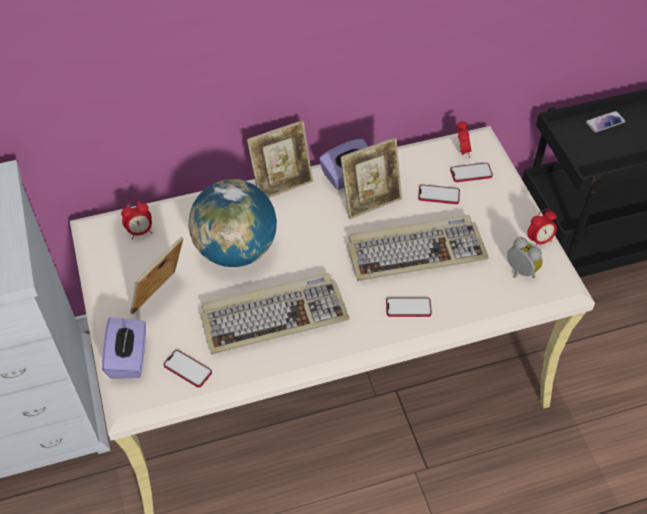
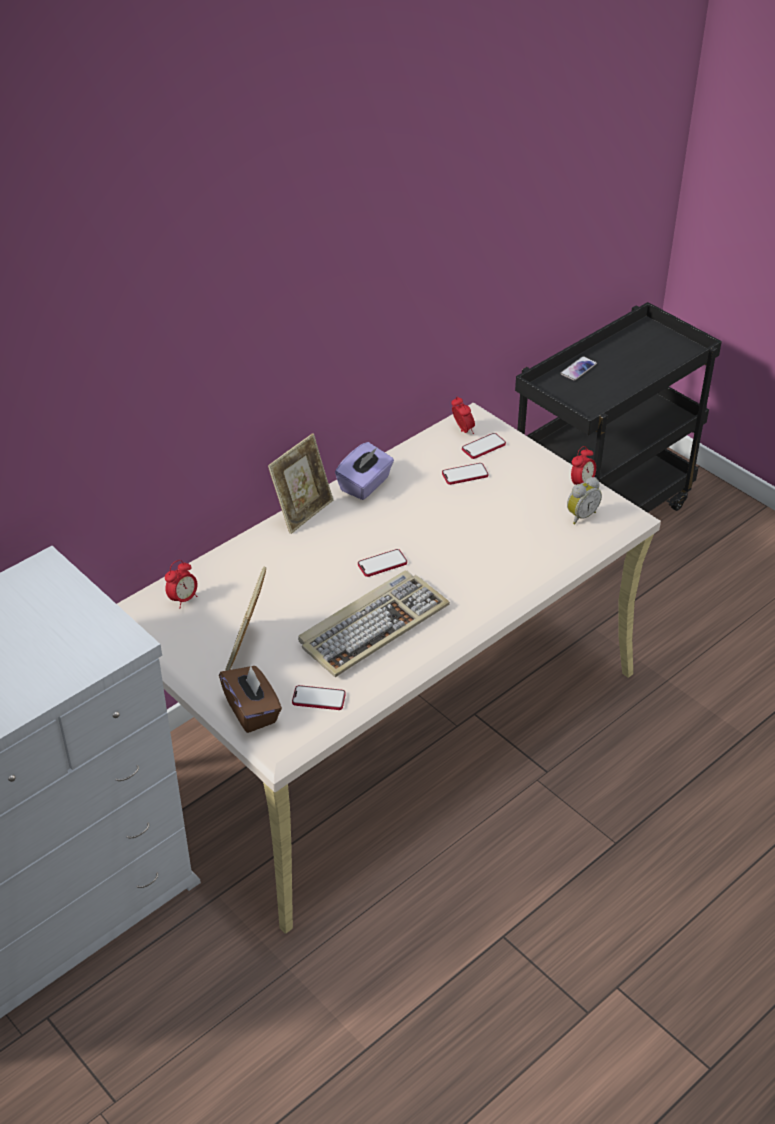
camera: 25 degrees left, 10 degrees down
(129, 358) = (252, 710): purple tissue box -> brown tissue box
(236, 250) = (296, 583): globe -> none
(370, 201) = (402, 500): picture frame -> none
(408, 308) = (497, 577): phone -> phone (382, 564)
(416, 250) = (474, 527): keyboard -> none
(519, 272) = (580, 515): alarm clock -> alarm clock turned 120 degrees clockwise

